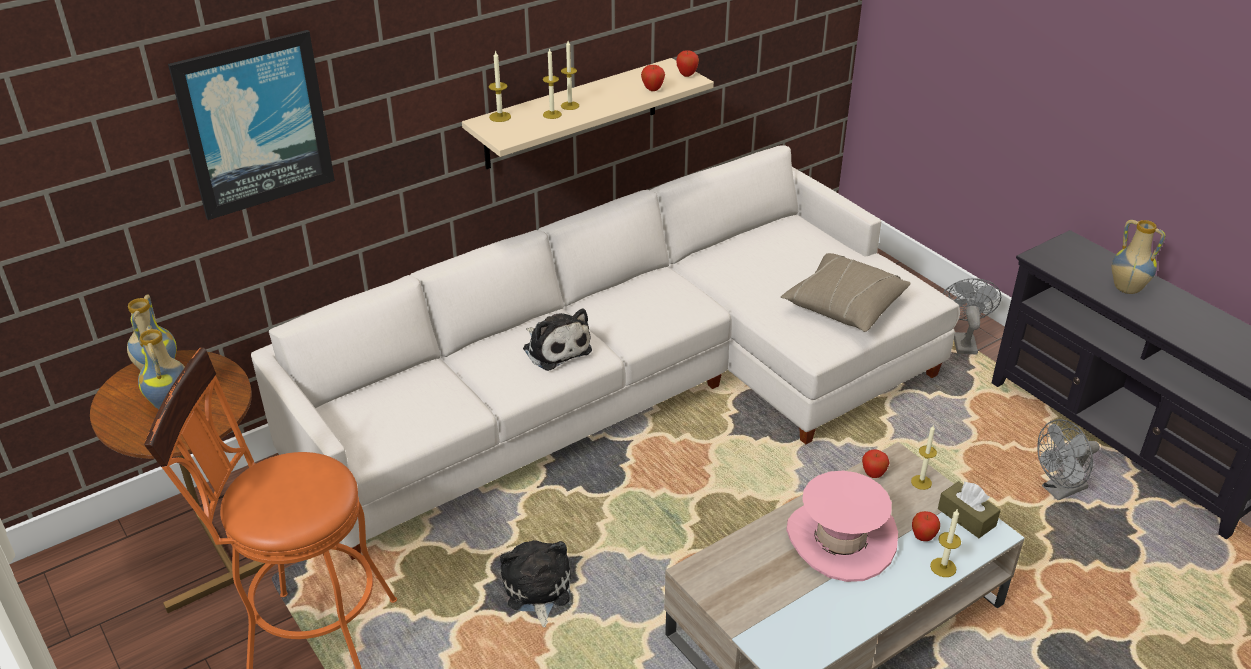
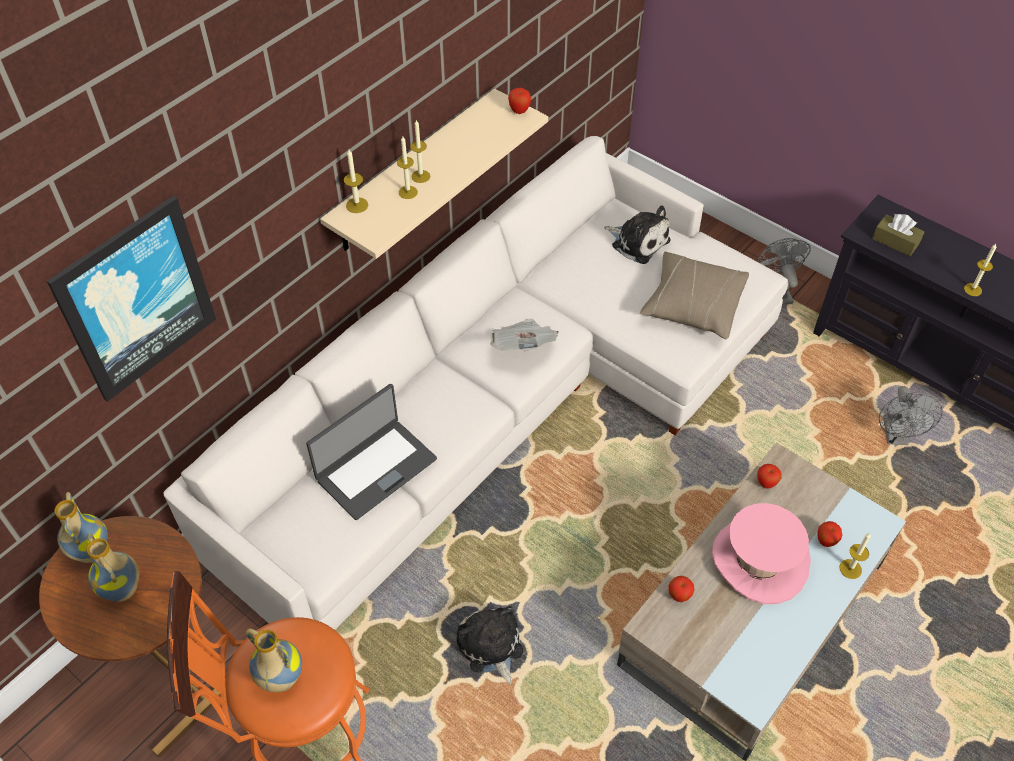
camera: 15 degrees left, 15 degrees up
(463, 380) = (375, 468): none -> laptop
(555, 348) = (448, 411): plush toy -> plush toy (638, 241)
(652, 90) = (494, 138): apple -> apple (679, 596)
(653, 311) = (523, 347): none -> newspaper
(921, 482) = (808, 482): candle -> candle (972, 289)
(966, 517) = (855, 511): brown tissue box -> brown tissue box (895, 241)
(1059, 491) = (896, 437): grey fan -> grey fan turned 45 degrees counterclockwise
(1126, 289) = (943, 257): vase -> vase (280, 679)

